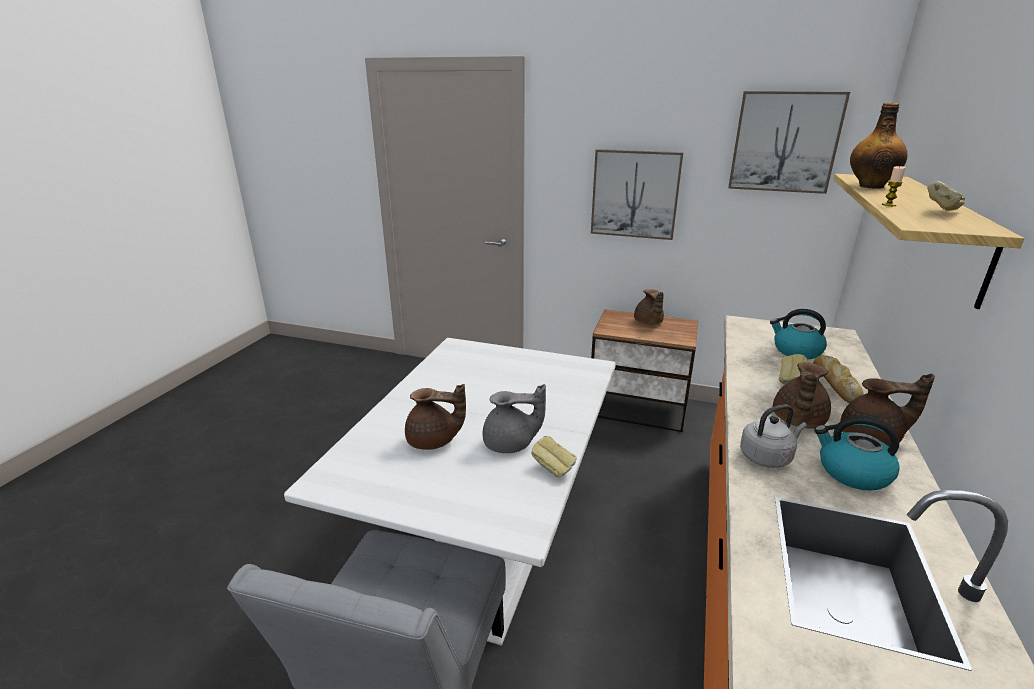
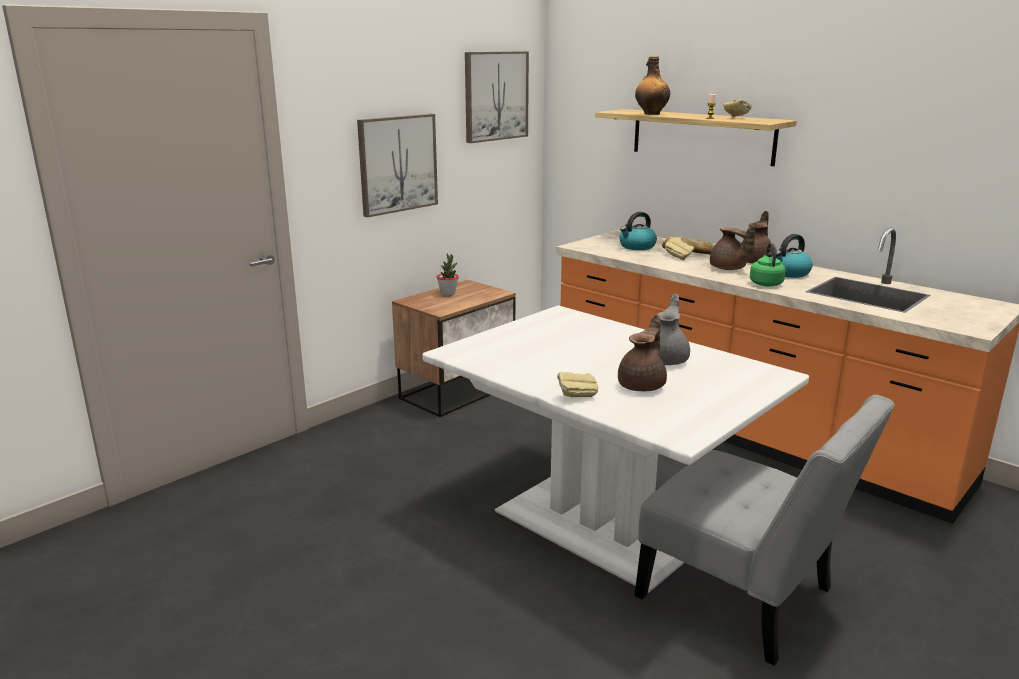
camera: 65 degrees left, 5 degrees down
(553, 469) = (710, 353): bread -> bread (576, 397)
(648, 322) = (448, 294): brown teapot -> potted plant
(767, 457) = (765, 283): grey kettle -> green kettle

